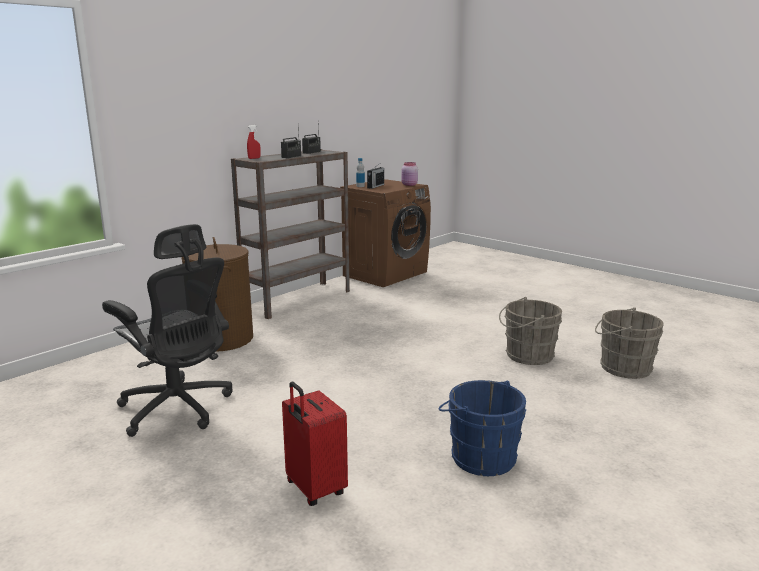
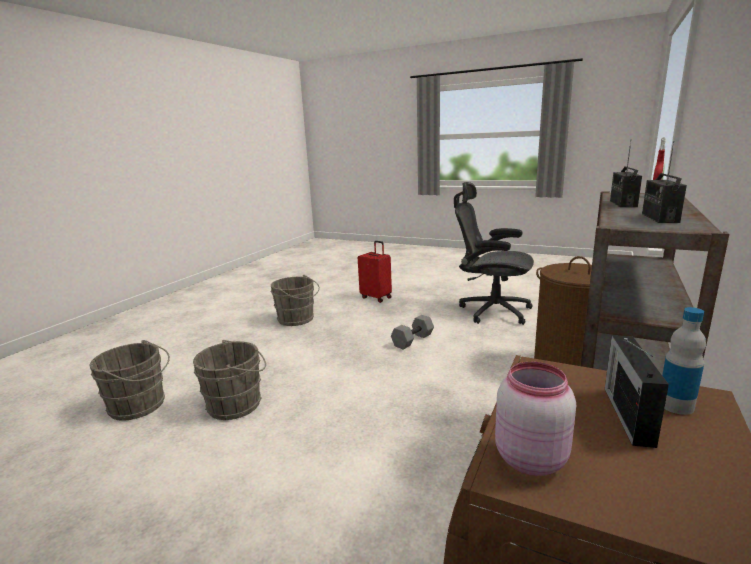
camera: 165 degrees right, 0 degrees up
(330, 387) = (412, 340): none -> grey dumbbell
(480, 456) = (298, 319): blue bucket -> grey bucket

